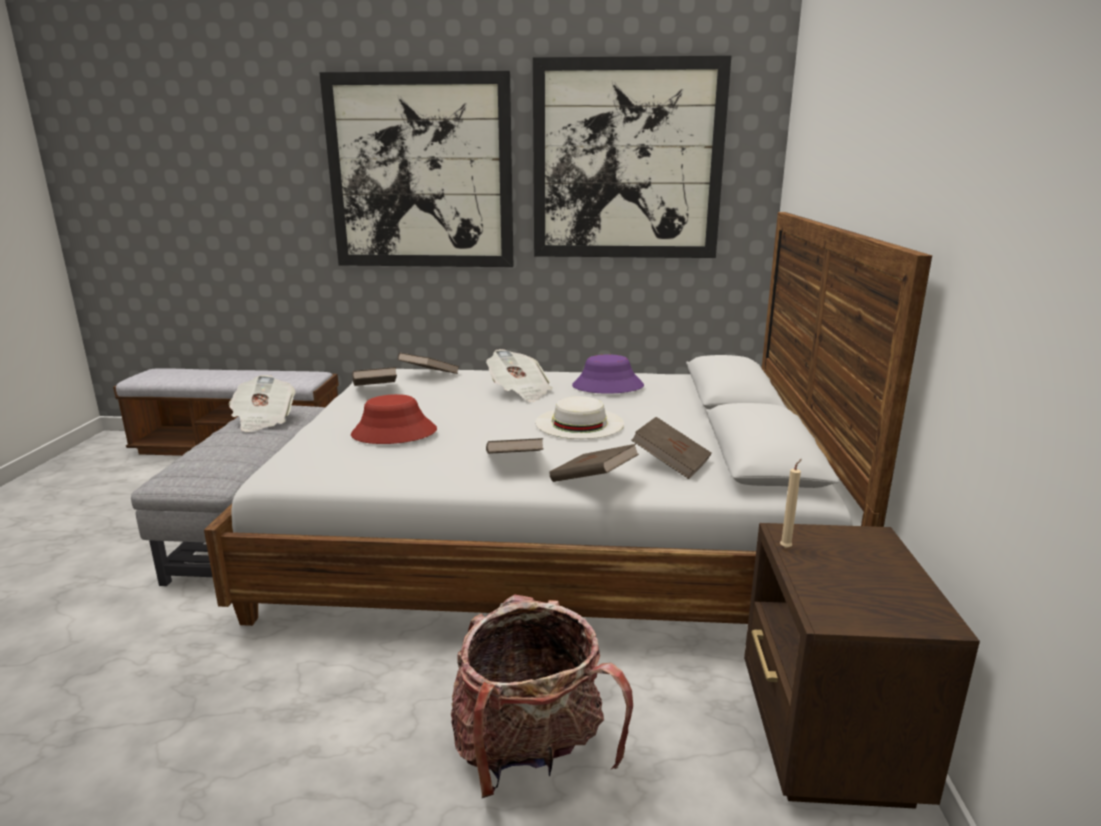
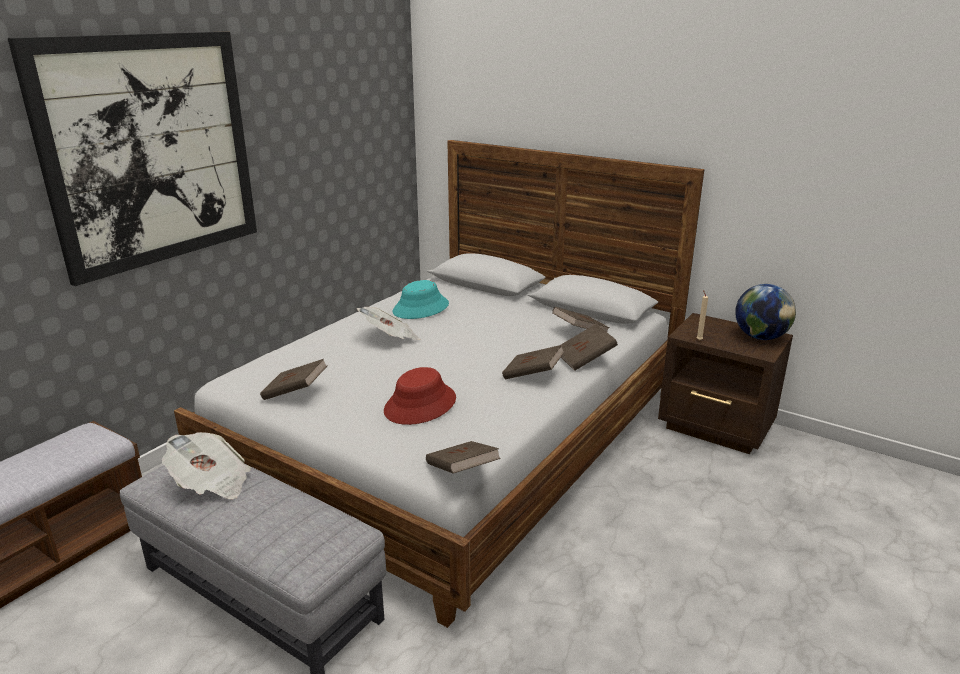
camera: 60 degrees left, 5 degrees up
(429, 376) = (290, 362): brown book -> brown book (462, 472)
(530, 754) = (683, 519): backpack -> none
(579, 423) = (484, 336): white hat -> none
(607, 386) = (421, 308): purple hat -> turquoise hat
(627, 161) = (325, 111): picture -> none
(897, 603) = (760, 337): none -> globe

